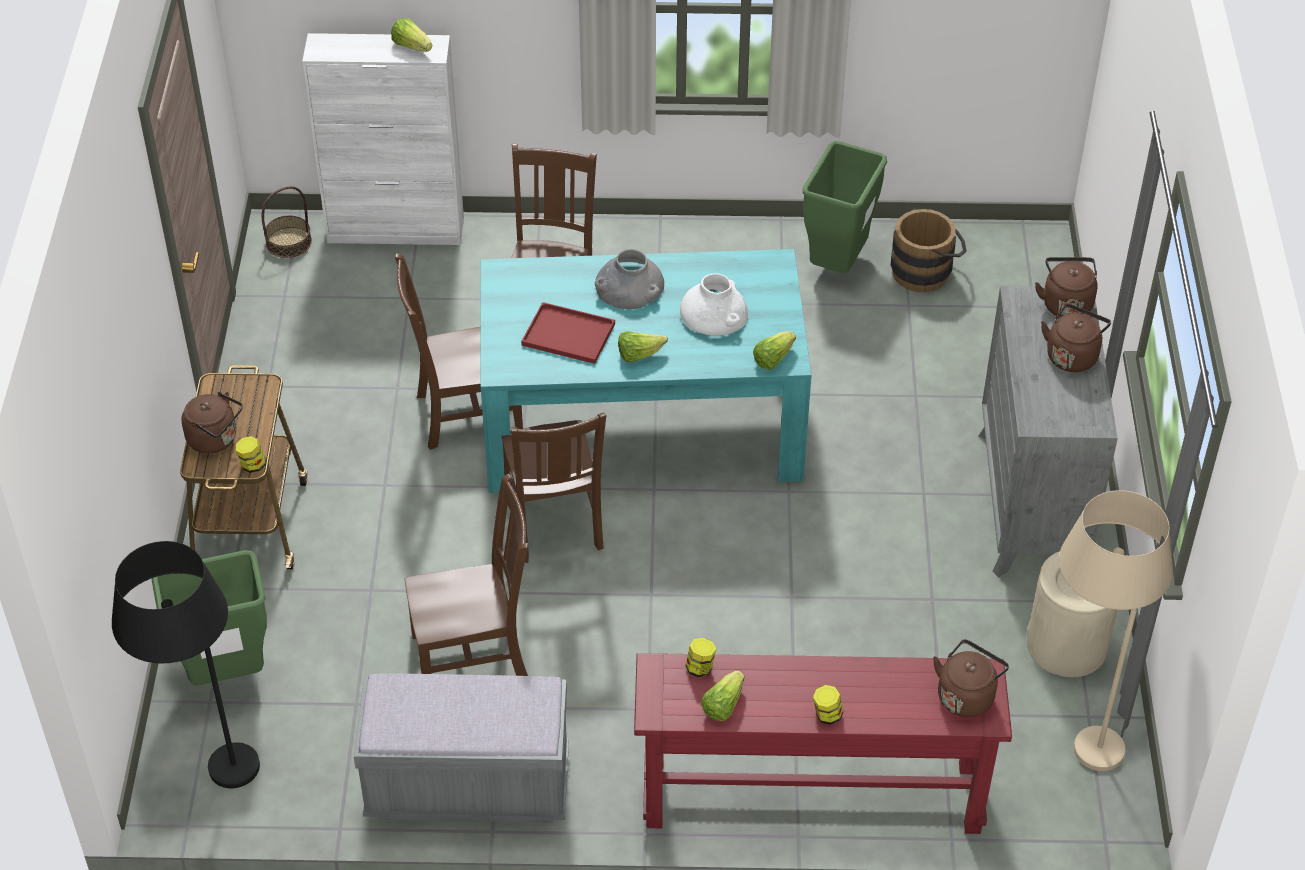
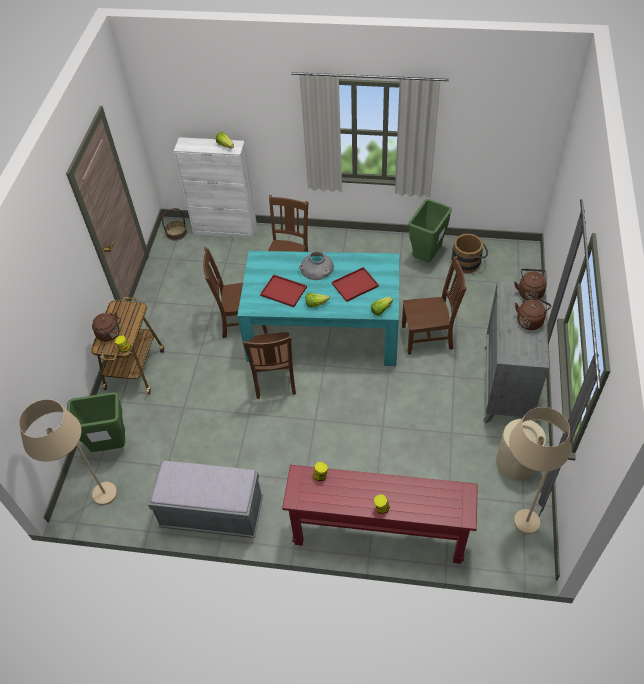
camera: 10 degrees right, 5 degrees up
(211, 784) = (93, 502): black floor lamp -> beige floor lamp
(474, 656) = (226, 445): brown chair -> brown chair (429, 337)
(714, 313) = (355, 284): white vase -> red tray
(723, 705) = (329, 497): lettuce -> none
(966, 695) = (455, 503): brown kettle -> none

